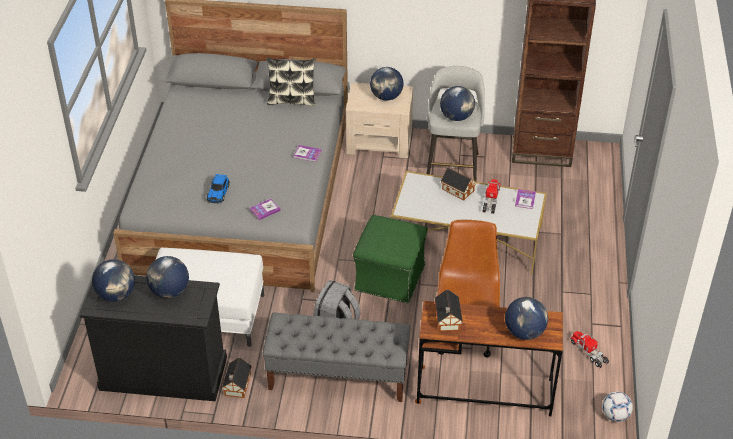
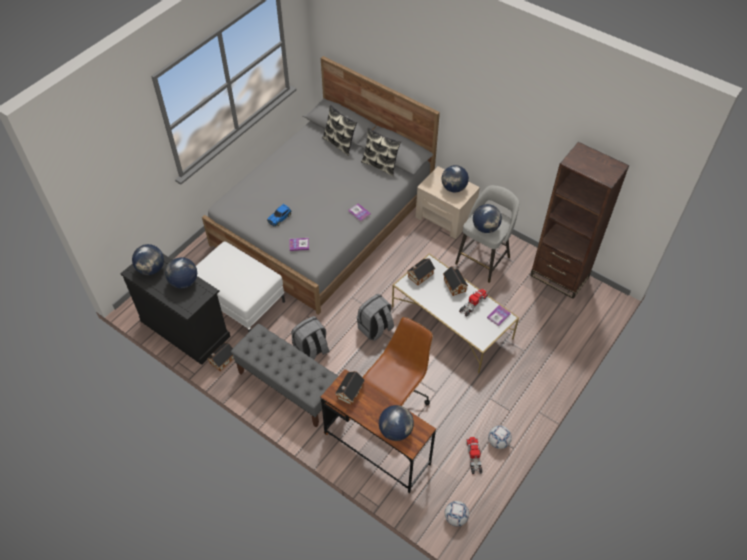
camera: 30 degrees right, 10 degrees up
(227, 95) = (339, 143): none -> pillow
(389, 278) = (375, 328): green ottoman -> grey backpack
(413, 196) = (419, 276): none -> toy house
(601, 327) = (498, 442): none -> football

